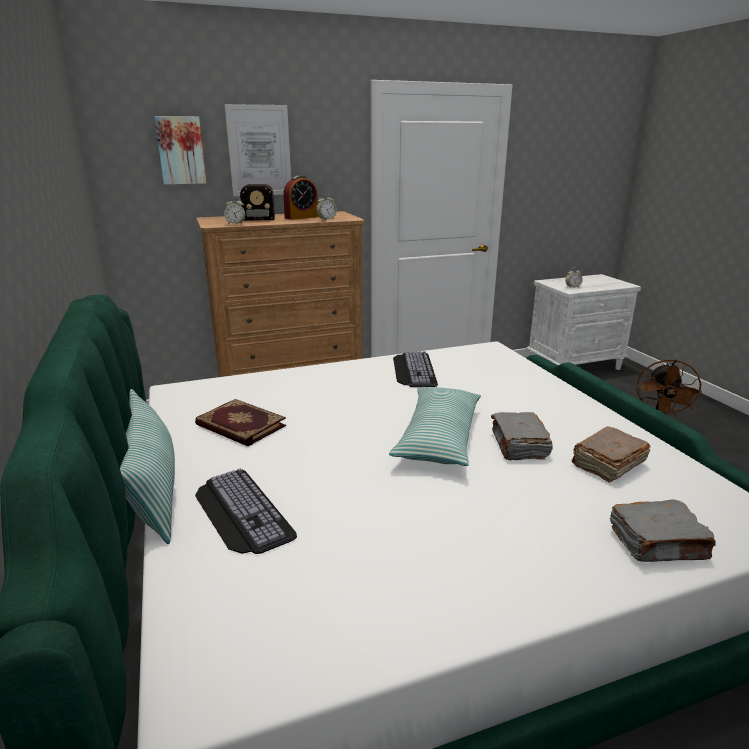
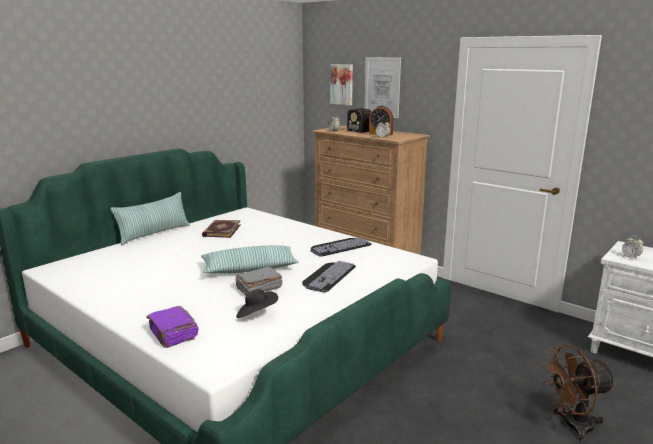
camera: 60 degrees right, 5 degrees down
(239, 511) = (149, 248): keyboard -> keyboard (327, 276)
(607, 464) = (257, 315): brown book -> black hat
(658, 544) = (173, 334): grey book -> purple book

